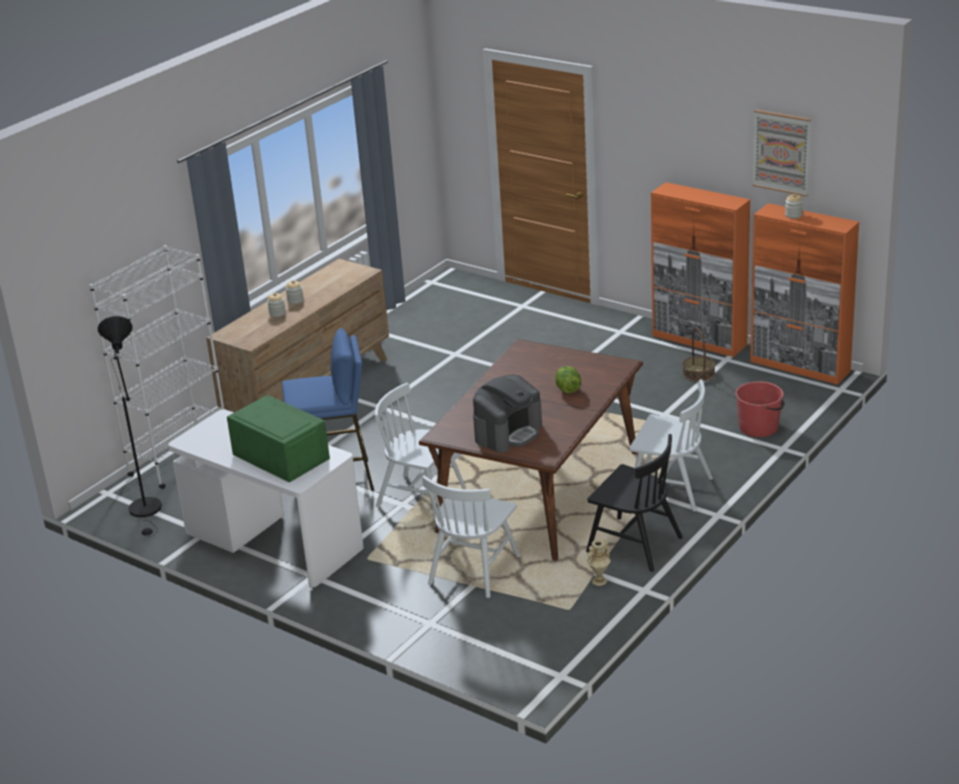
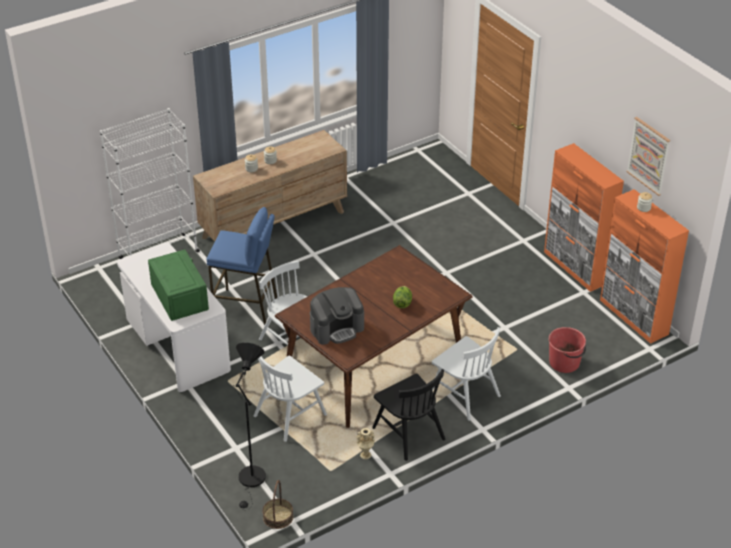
camera: 20 degrees right, 10 degrees up
(147, 511) = (114, 291): black floor lamp -> black floor lamp (252, 481)
(698, 373) = (554, 298): basket -> basket (278, 517)

